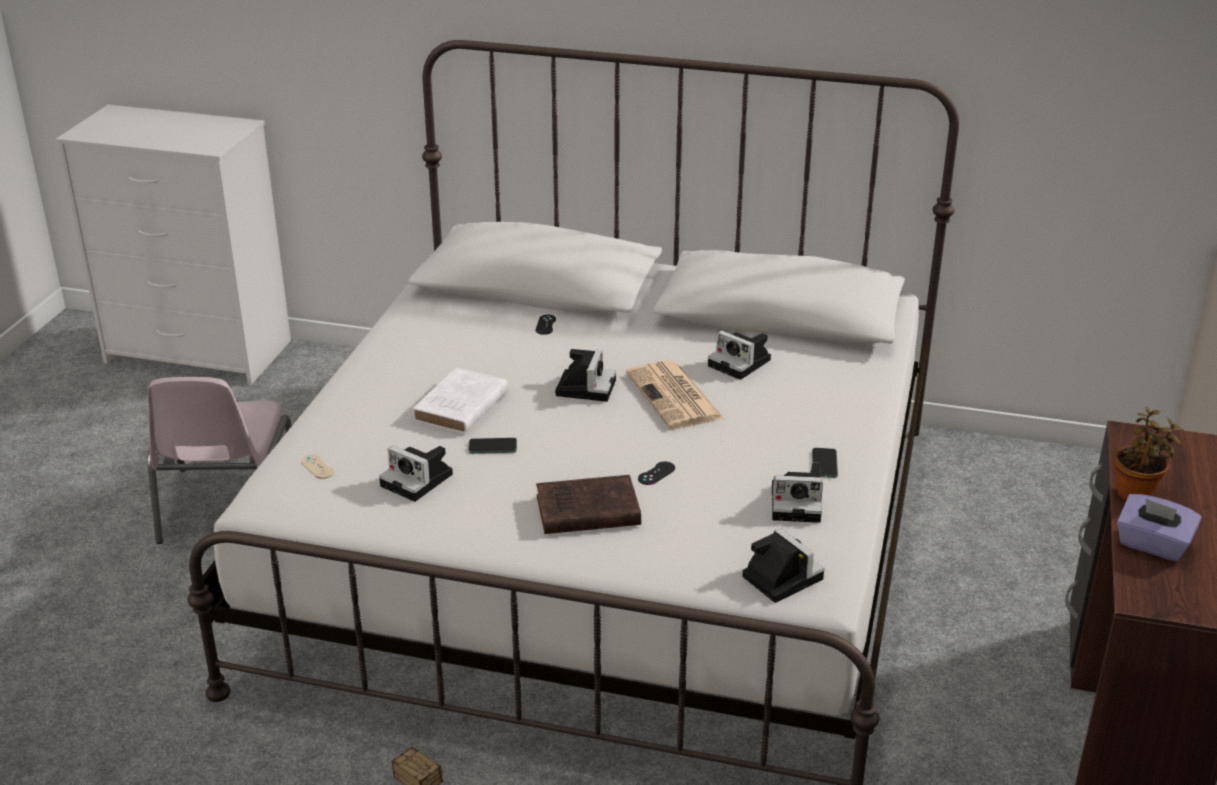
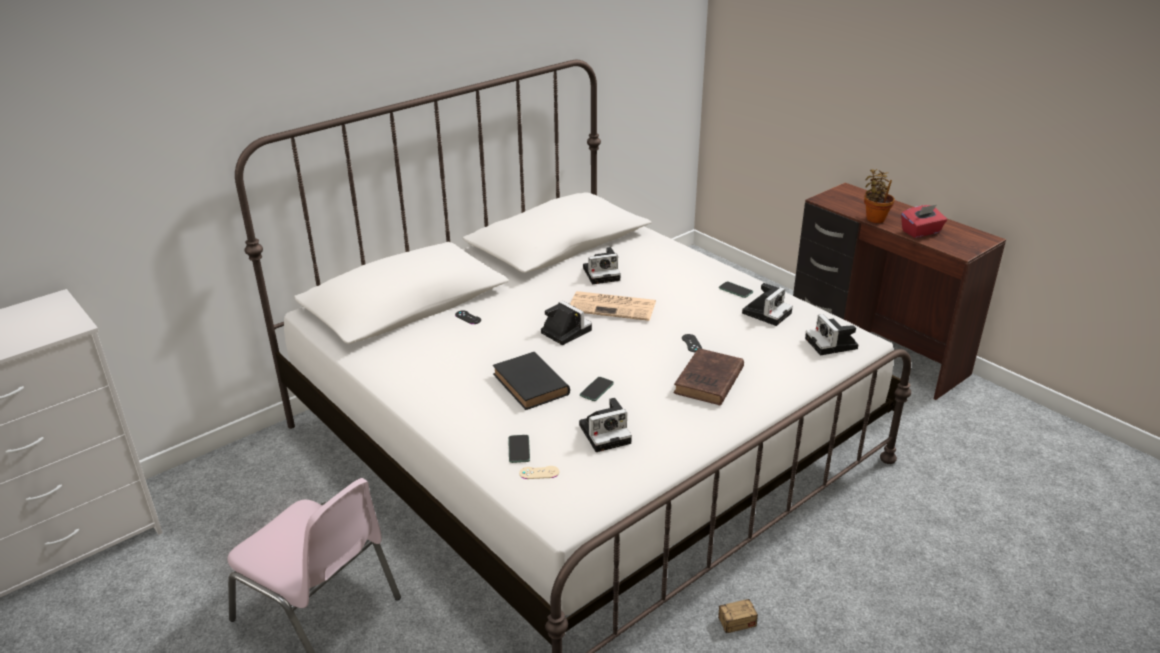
camera: 55 degrees left, 0 degrees up
(344, 442) = (519, 449): none -> phone
(459, 408) = (532, 385): white book -> black book
(779, 577) = (832, 344): camera -> camera turned 105 degrees counterclockwise
(1152, 545) = (921, 232): purple tissue box -> red tissue box

